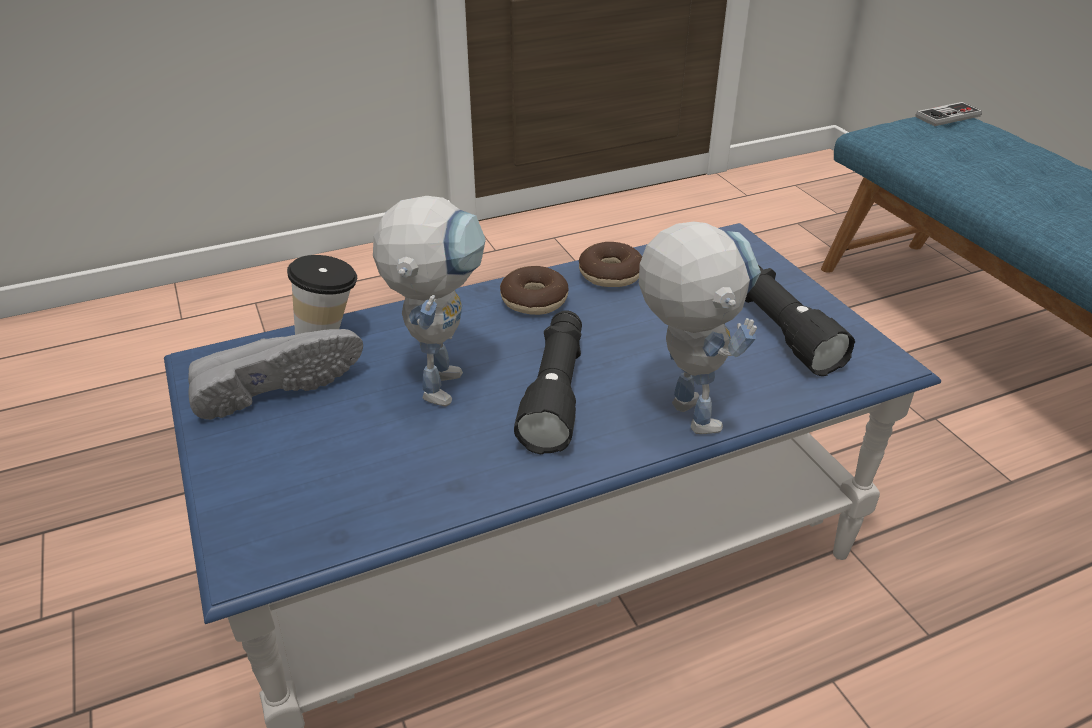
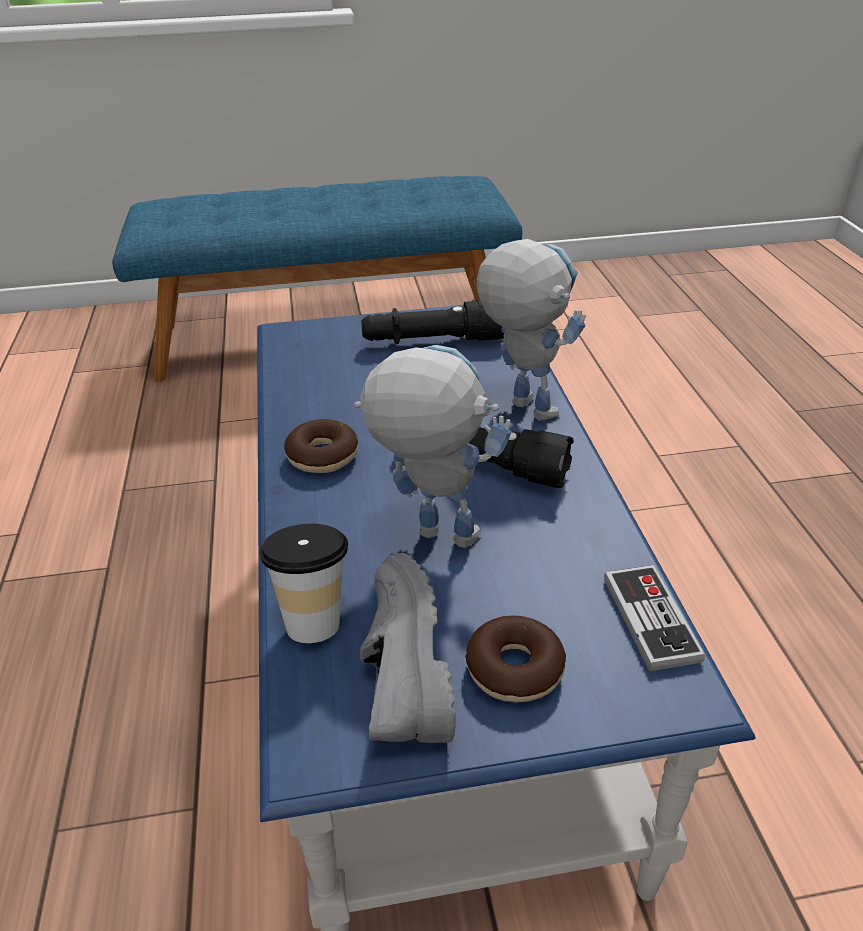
camera: 75 degrees left, 0 degrees up
(610, 274) = (304, 404): donut -> donut (514, 669)
(681, 407) = (520, 404): toy robot -> toy robot turned 60 degrees clockwise
(947, 116) = (151, 205): game controller -> game controller (650, 619)

